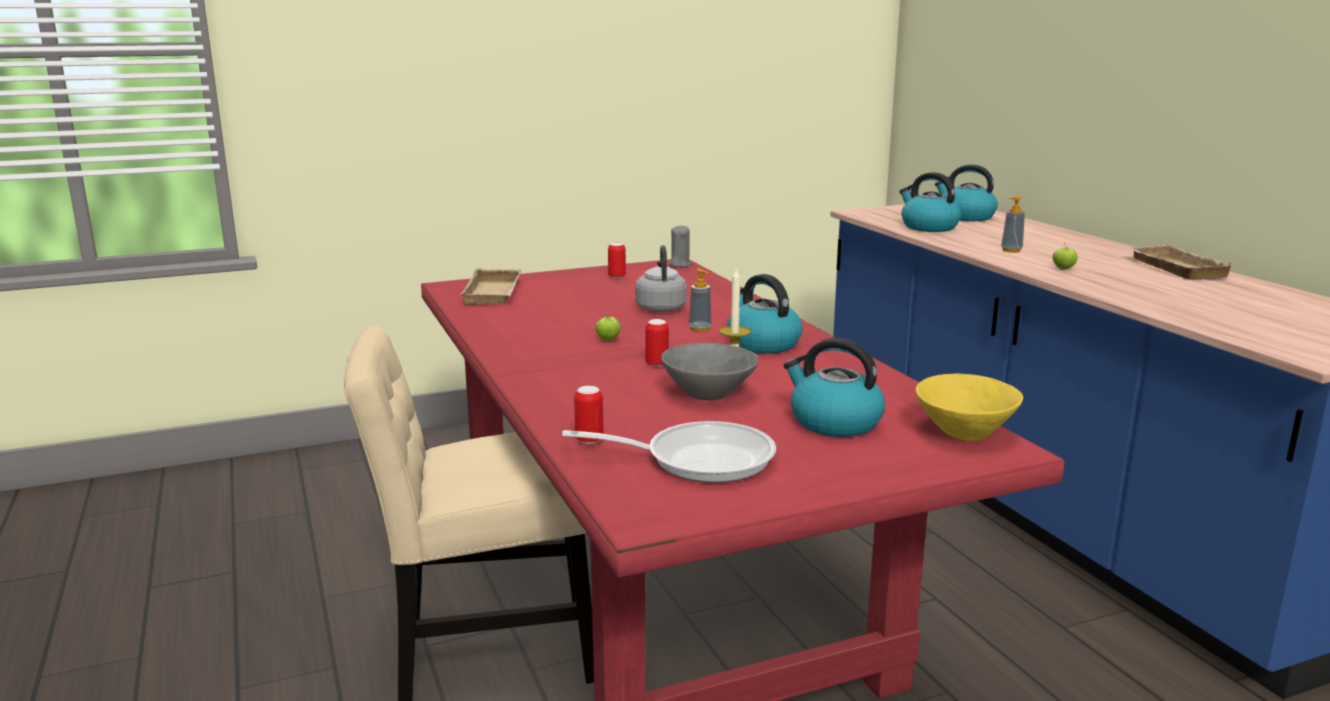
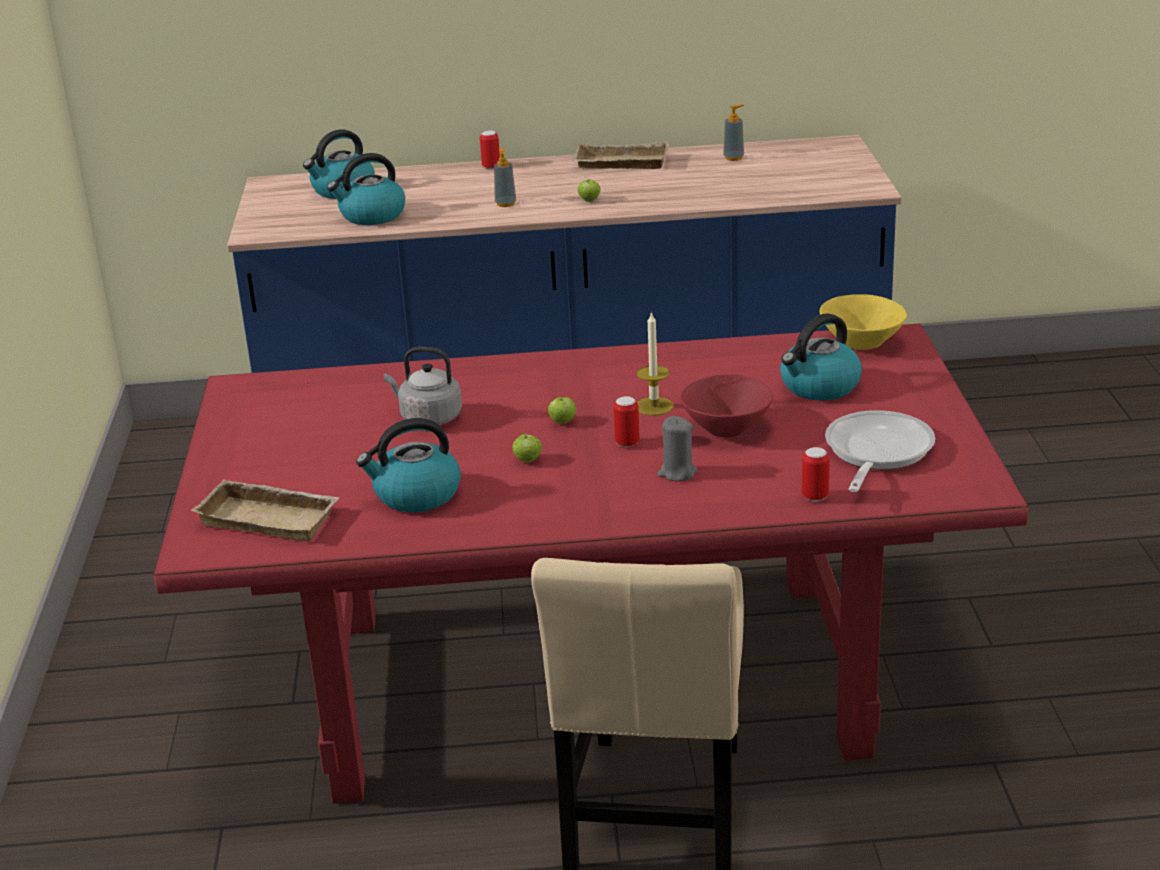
camera: 70 degrees left, 10 degrees up
(617, 277) = (266, 429): can -> can (491, 167)
(679, 265) = (246, 384): grey candle -> grey candle (677, 473)
(681, 342) = (562, 422): none -> apple
(700, 329) = (524, 407): soap dispenser -> soap dispenser (733, 158)
(709, 395) = (727, 428): grey bowl -> red bowl
(762, 344) = (596, 383): kettle -> kettle (416, 495)

